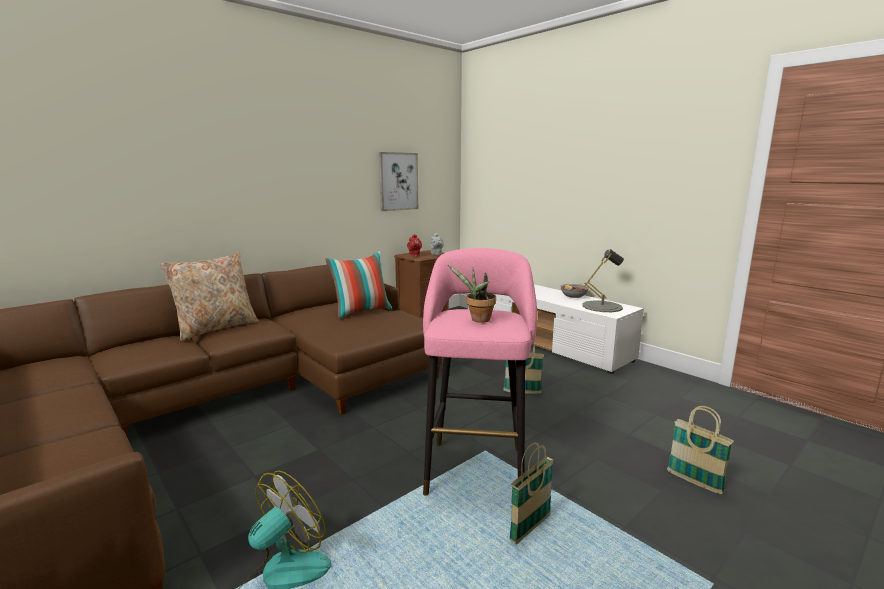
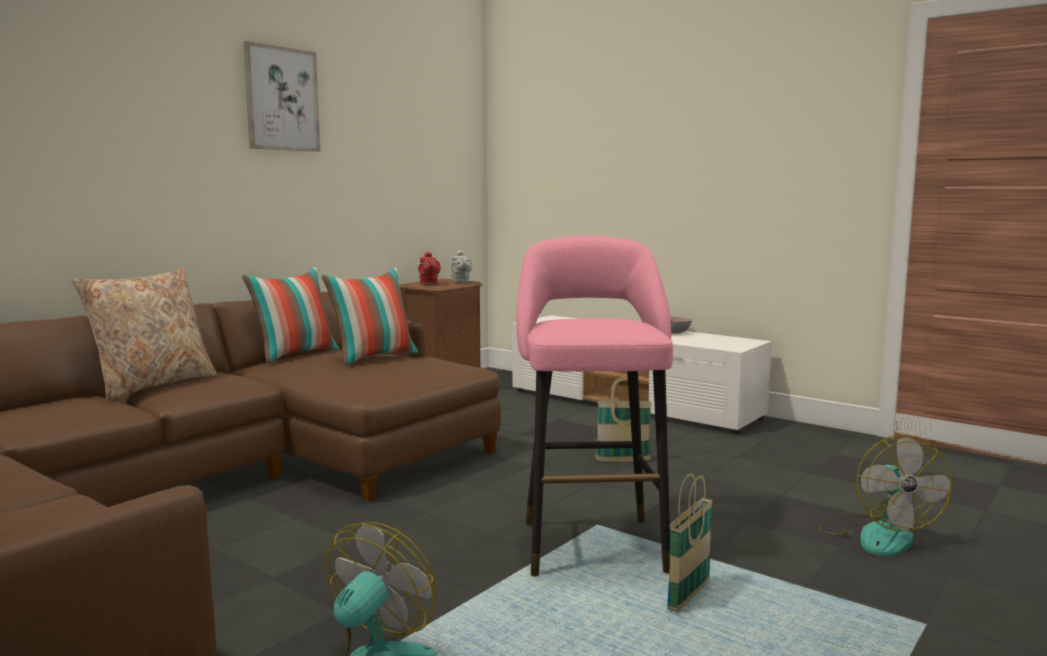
camera: 10 degrees left, 5 degrees down
(315, 306) = (295, 355): none -> pillow
(398, 181) = (401, 173): picture -> picture (281, 99)
(477, 320) = (597, 324): potted plant -> none
(602, 306) = (716, 341): grey table lamp -> none
(694, 482) = (877, 535): basket -> fan

